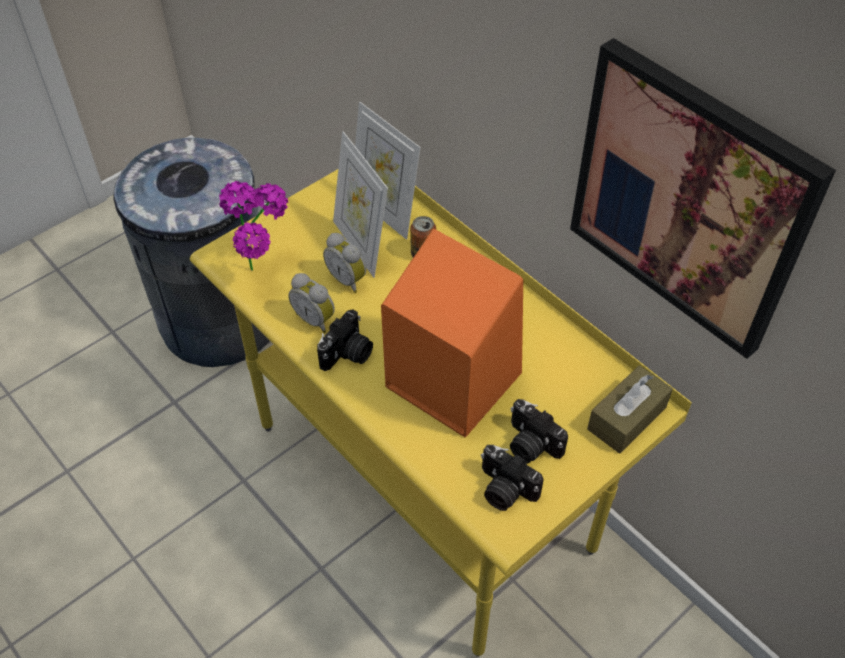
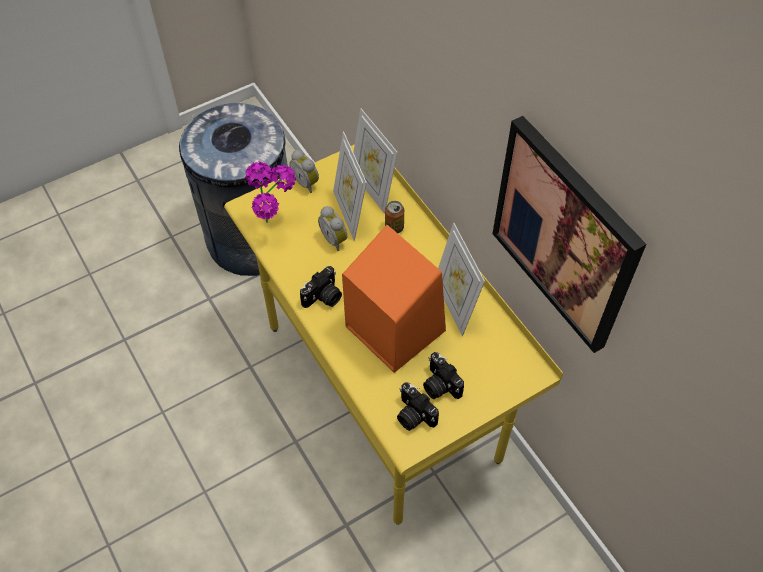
camera: 10 degrees right, 5 degrees up
(316, 319) = (306, 267): alarm clock -> alarm clock (307, 182)
(525, 339) = (454, 305): none -> picture frame
(626, 418) = (514, 376): brown tissue box -> none

